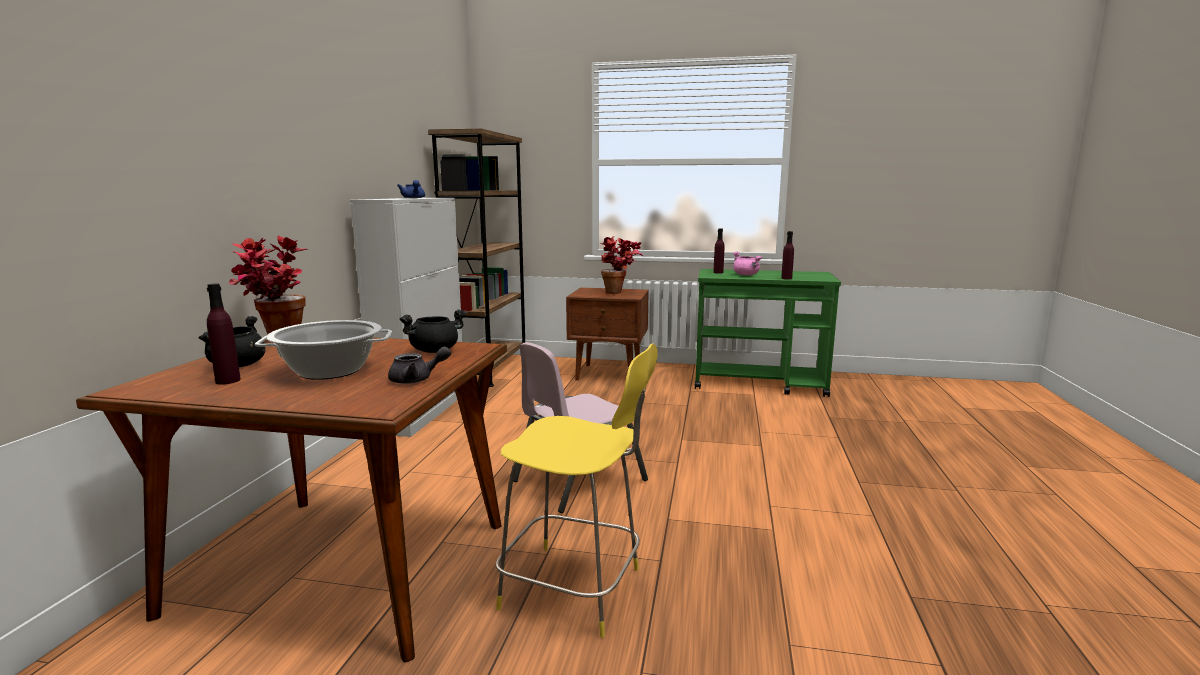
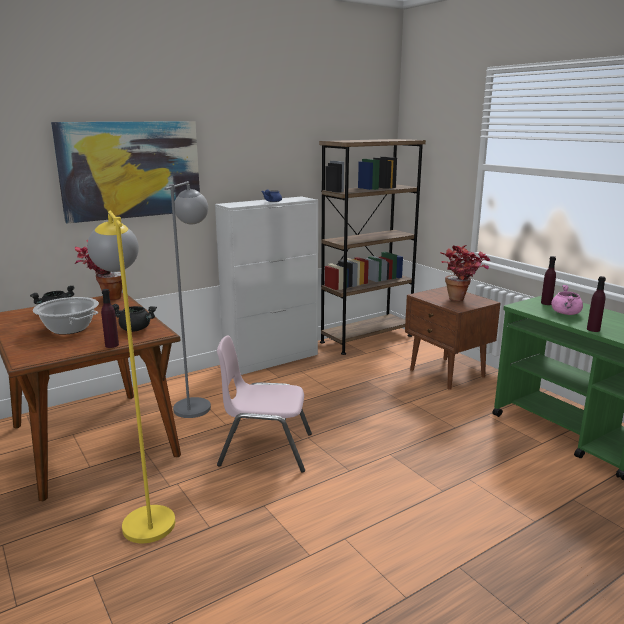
camera: 45 degrees right, 5 degrees up
(228, 381) = (32, 321): purple bottle -> purple bottle (112, 345)
(257, 136) = (131, 170): none -> picture
(413, 475) = (196, 402): none -> grey floor lamp
(417, 380) = (77, 348): grey teapot -> none
(576, 589) = (145, 514): yellow stool -> yellow floor lamp

